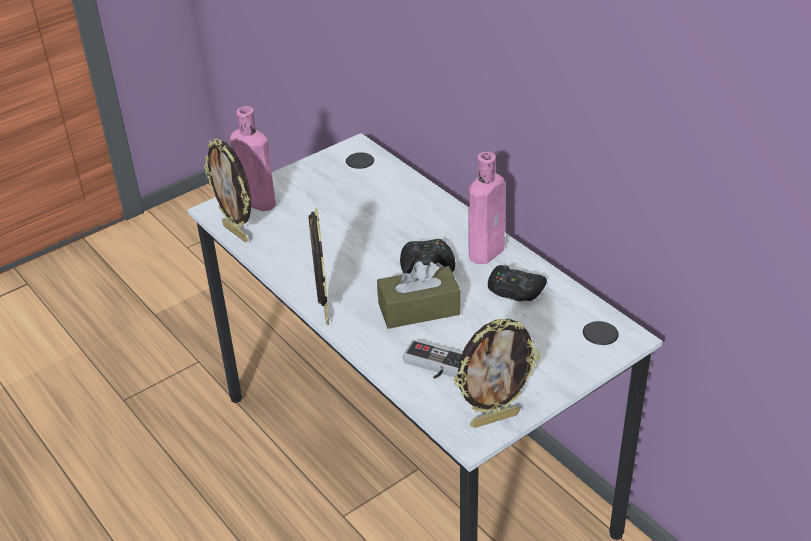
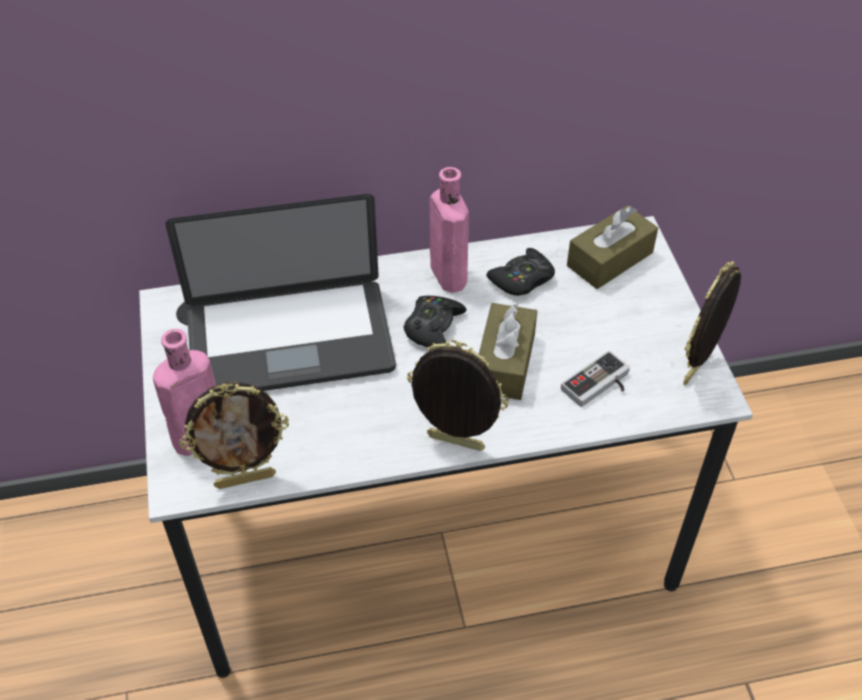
camera: 65 degrees left, 10 degrees up
(362, 206) = (290, 341): none -> laptop
(494, 418) = (698, 370): picture frame -> picture frame turned 150 degrees counterclockwise
(580, 329) = (609, 259): none -> brown tissue box

